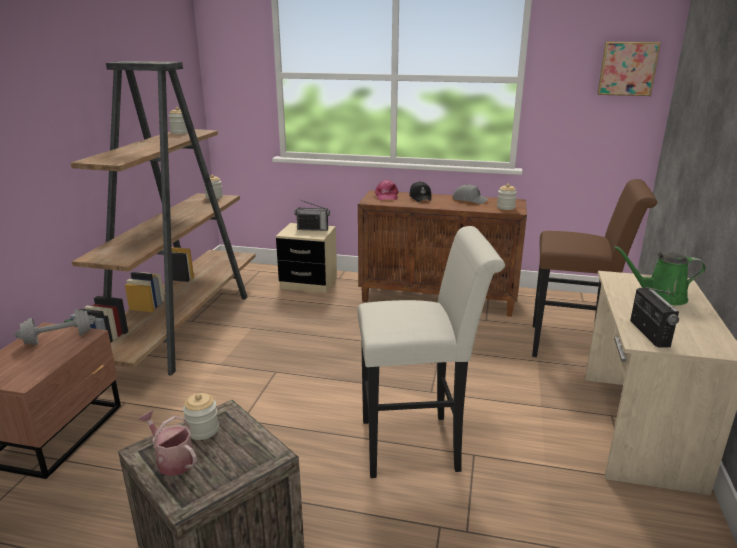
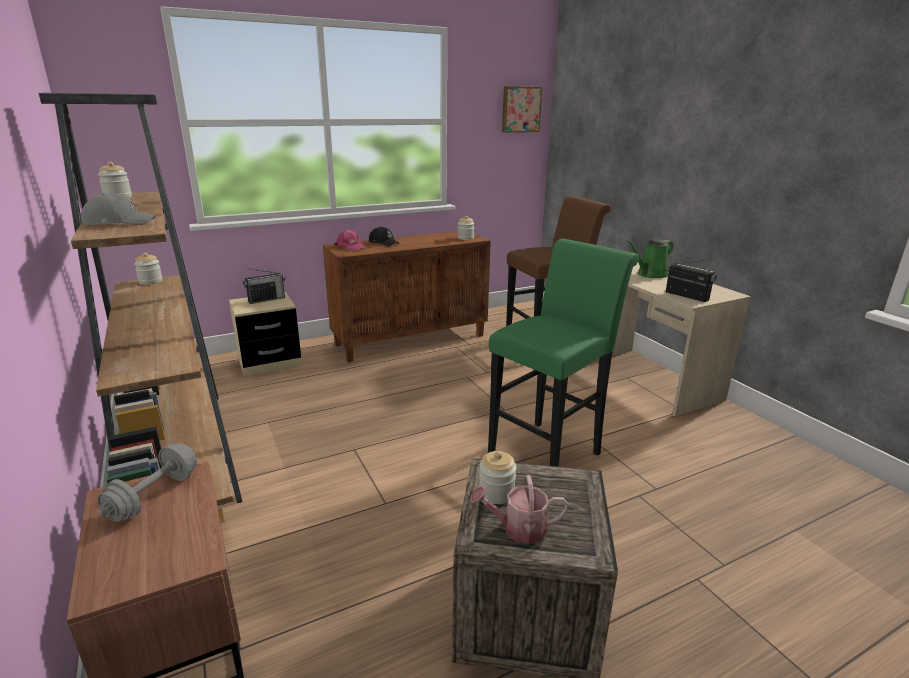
camera: 40 degrees left, 0 degrees up
(418, 444) = (549, 450): white stool -> green stool
(469, 200) = (427, 237): grey cap -> grey cap (118, 223)

